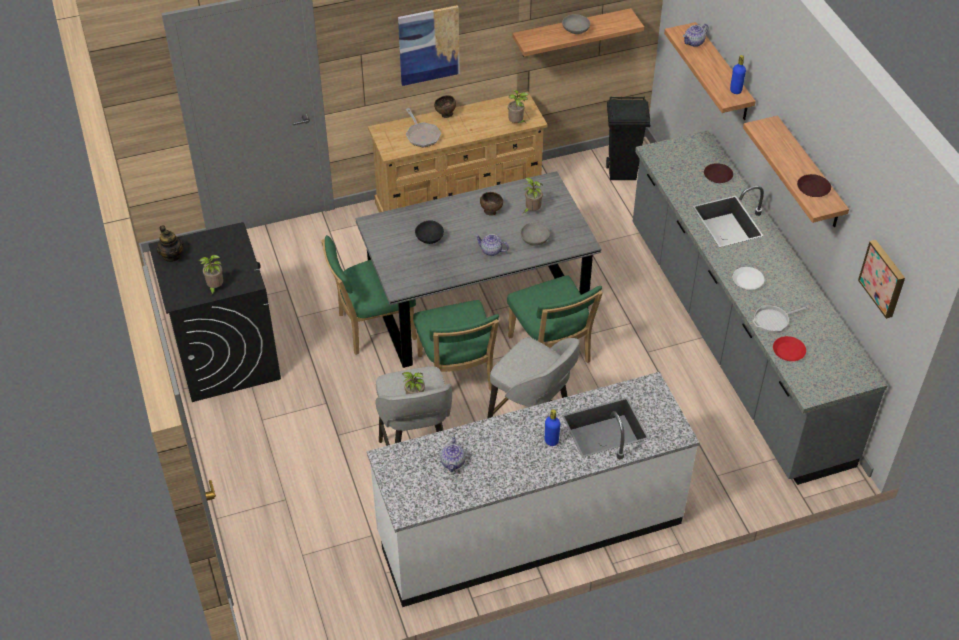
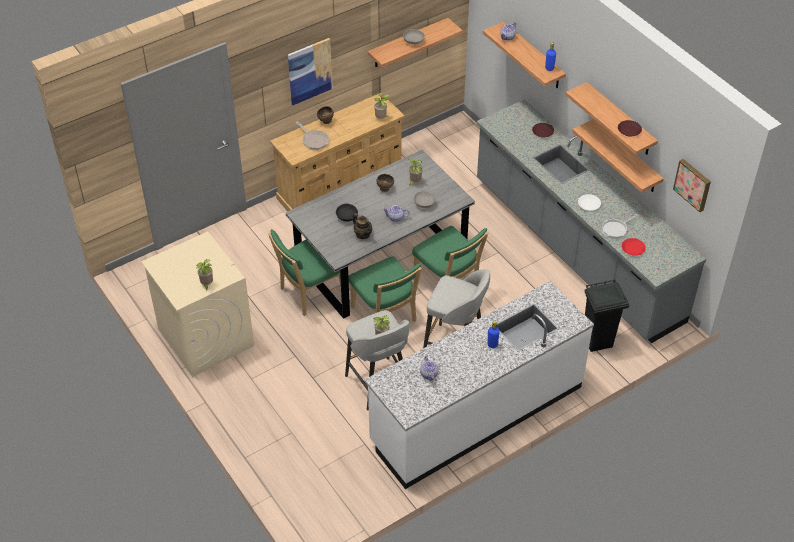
camera: 15 degrees left, 0 degrees up
(172, 256) = (163, 267): teapot -> teapot (363, 234)
(226, 356) = (205, 337): black washing machine -> beige washing machine
(622, 172) = (455, 141): black trash can -> black trash can (598, 341)
(810, 226) = (626, 157): none -> shelf

